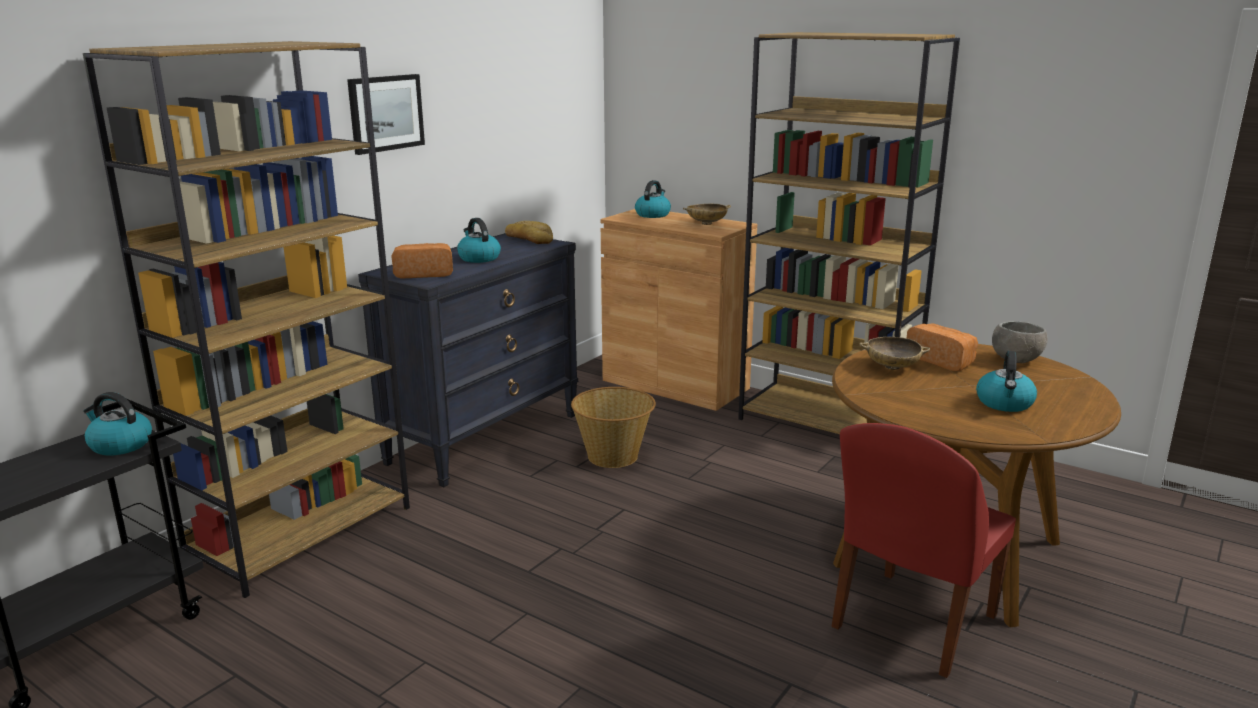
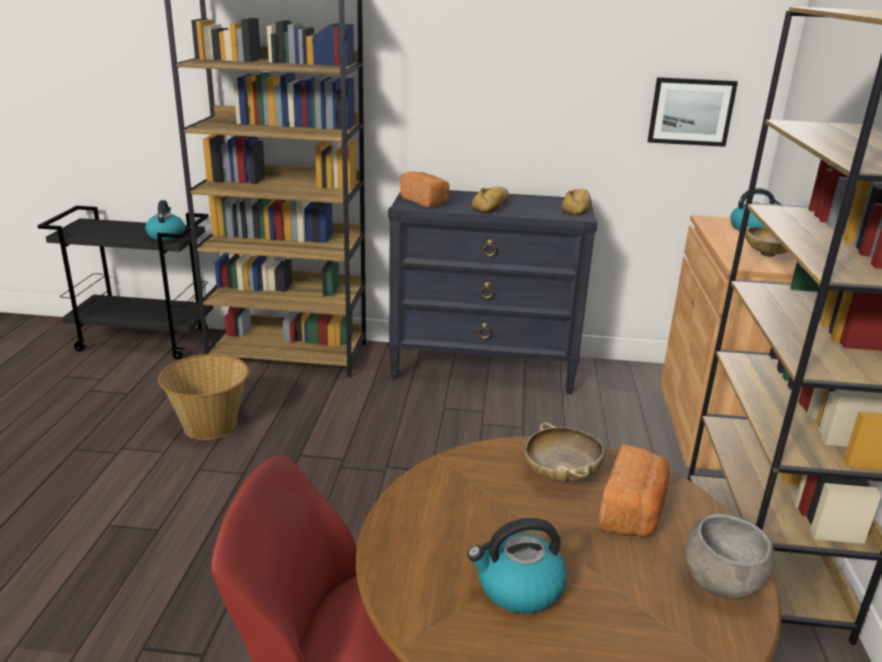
camera: 60 degrees right, 5 degrees up
(385, 113) = (455, 56): picture -> picture (691, 111)
(478, 258) = (492, 205): kettle -> bread
(613, 456) = (519, 436): basket -> basket (210, 426)

